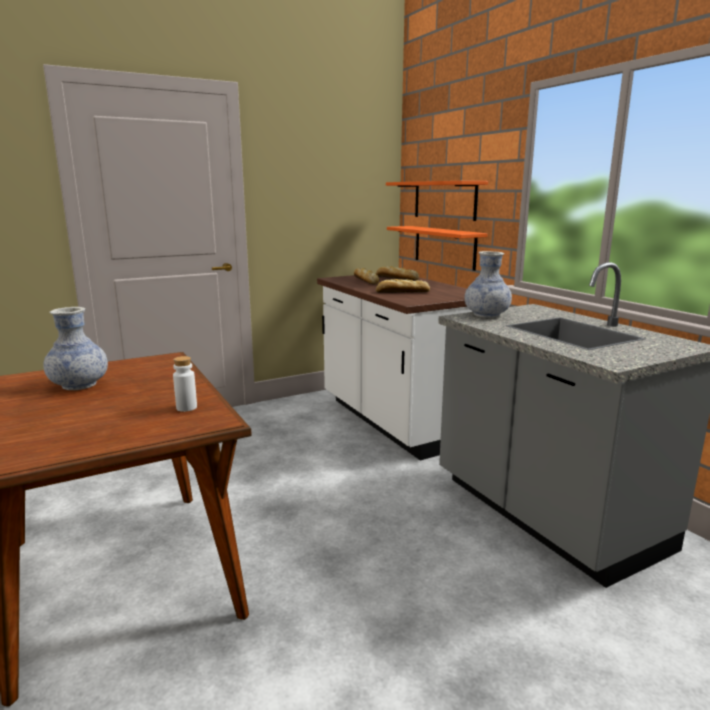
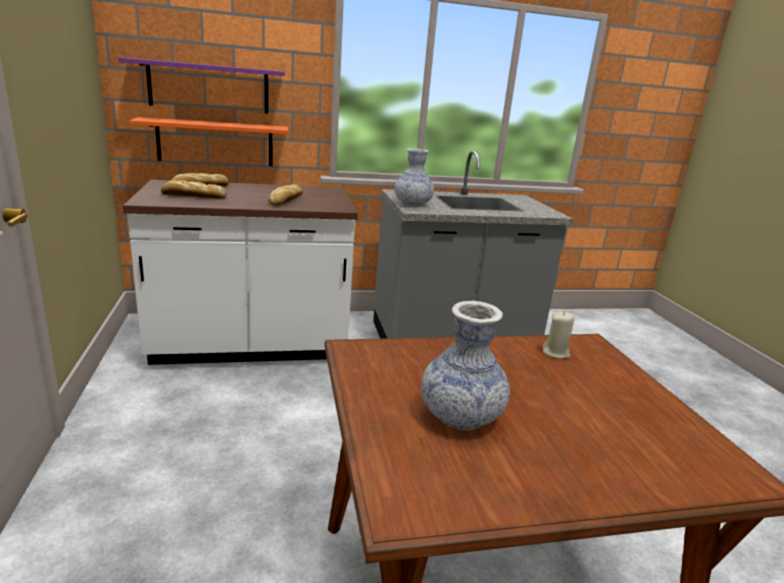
camera: 75 degrees left, 5 degrees up
(186, 408) = (556, 353): white bottle -> beige candle
(444, 200) = (209, 87): orange shelf -> purple shelf

